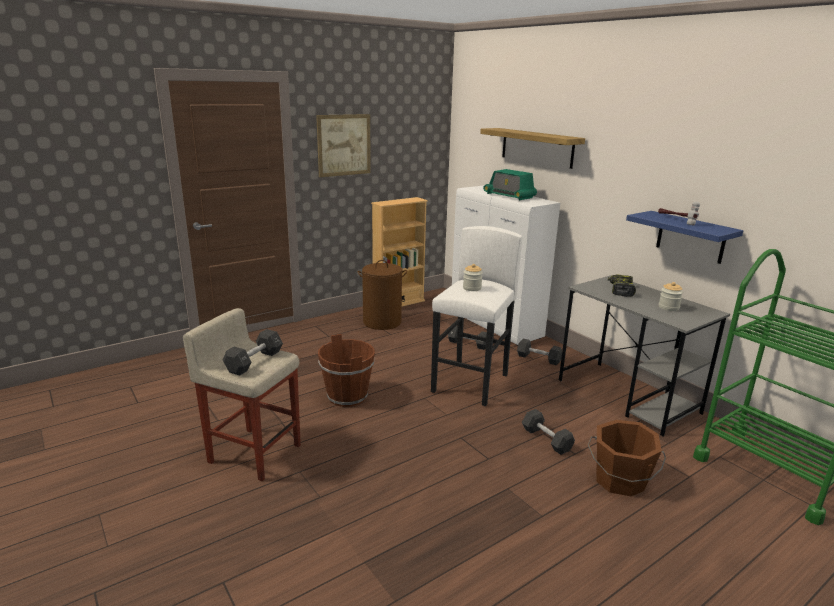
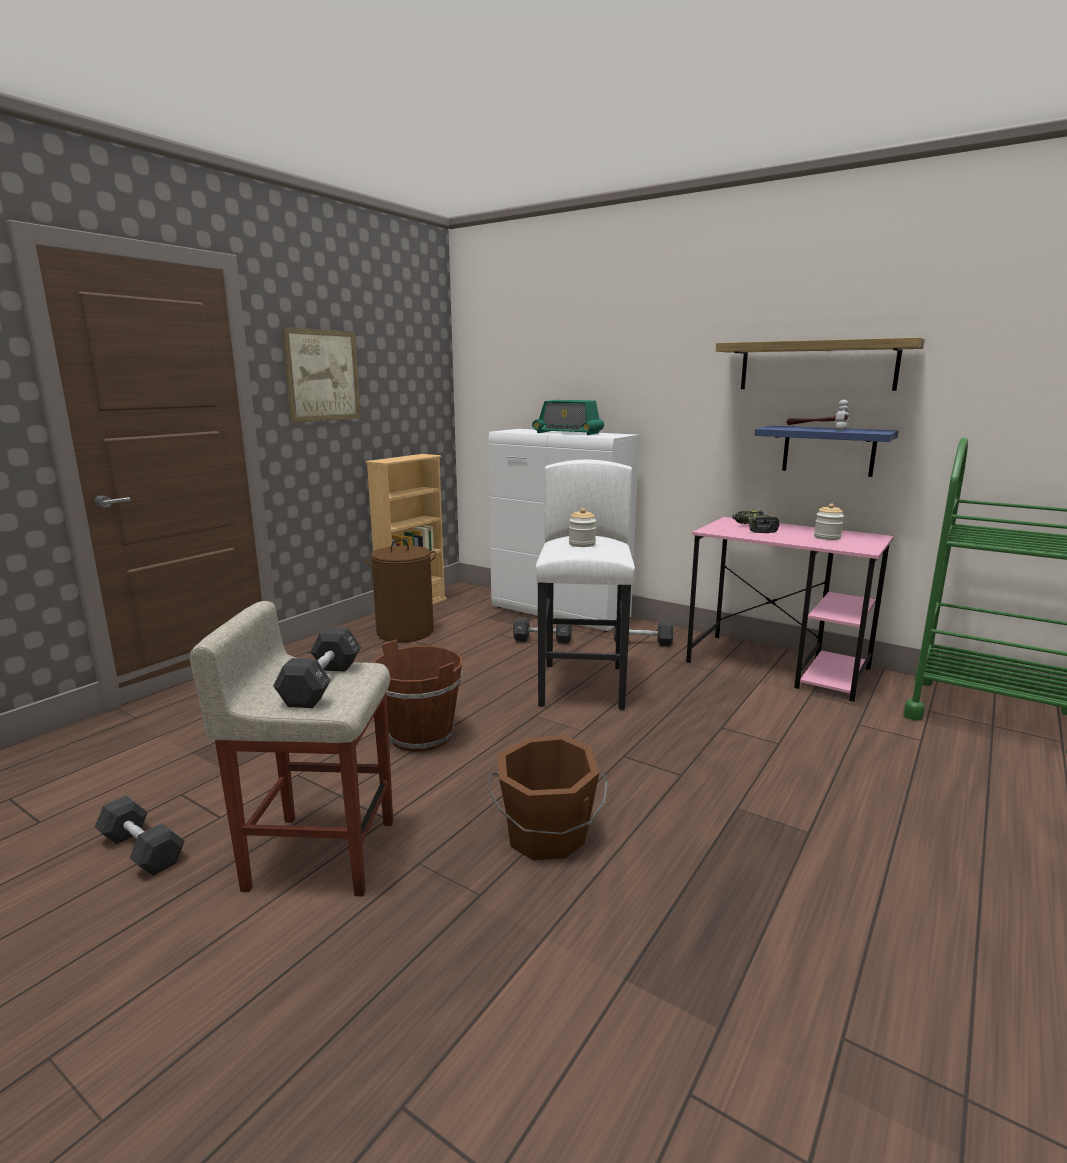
camera: 20 degrees left, 5 degrees down
(536, 147) = (594, 368): shelf -> shelf (817, 366)
(546, 439) = (731, 734): black dumbbell -> black dumbbell (142, 850)
(619, 480) = (855, 763): brown bucket -> brown bucket (546, 836)
(628, 396) = (778, 666): grey desk -> pink desk

